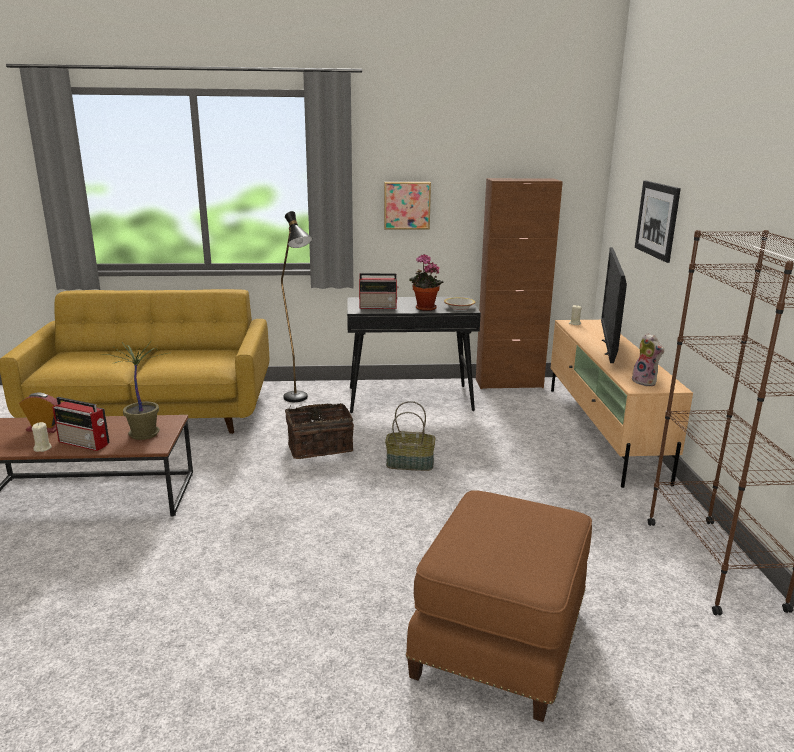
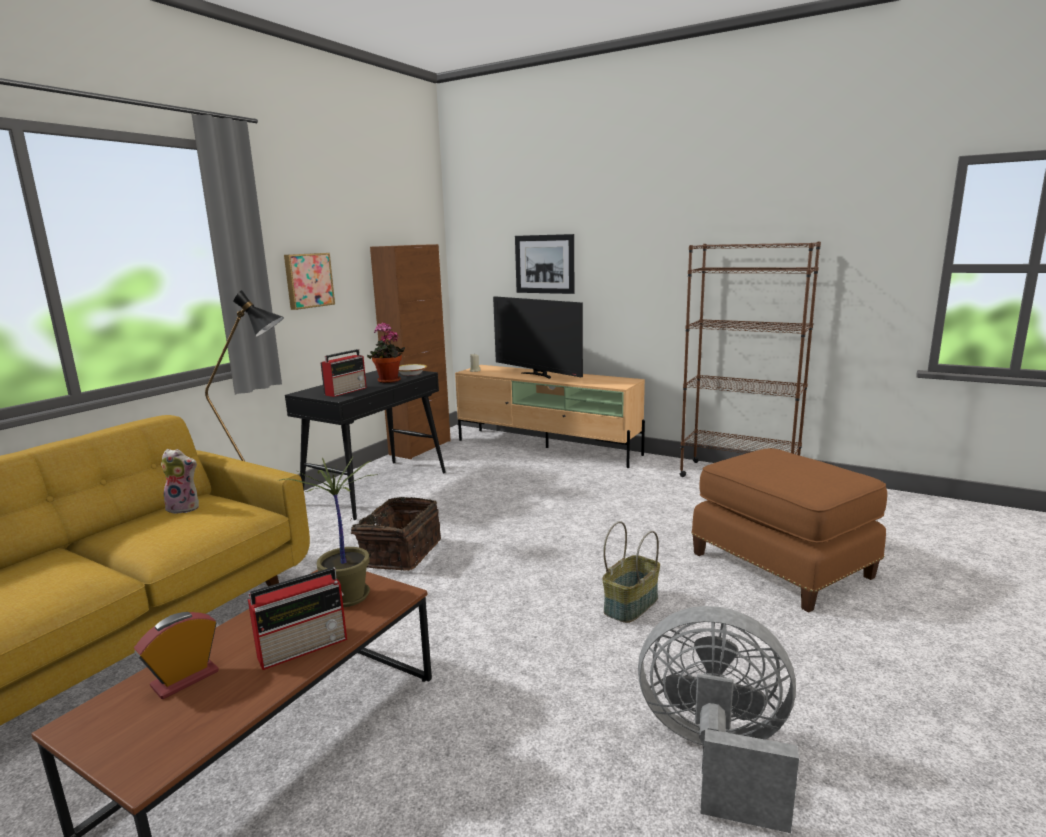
camera: 55 degrees left, 5 degrees down
(43, 448) = (263, 688): beige candle -> none
(151, 660) = (716, 756): none -> grey fan
(410, 464) = (497, 522): basket -> basket (630, 604)
(645, 382) = (613, 382): plush toy -> plush toy (185, 508)

